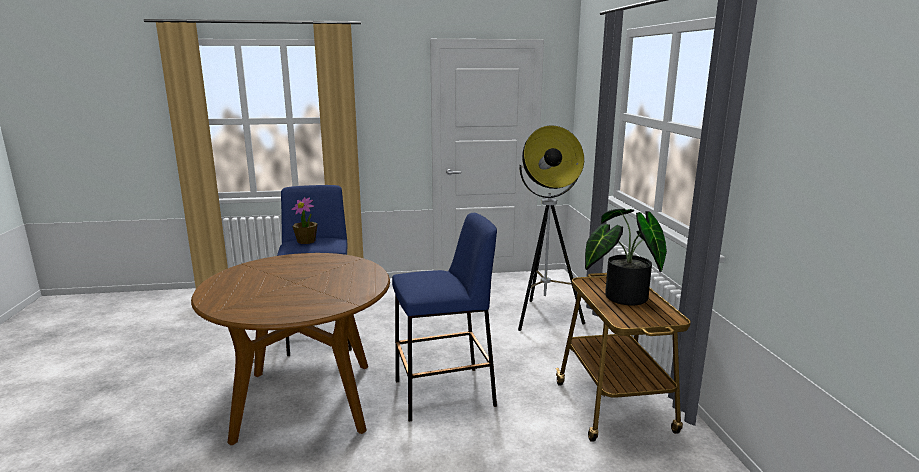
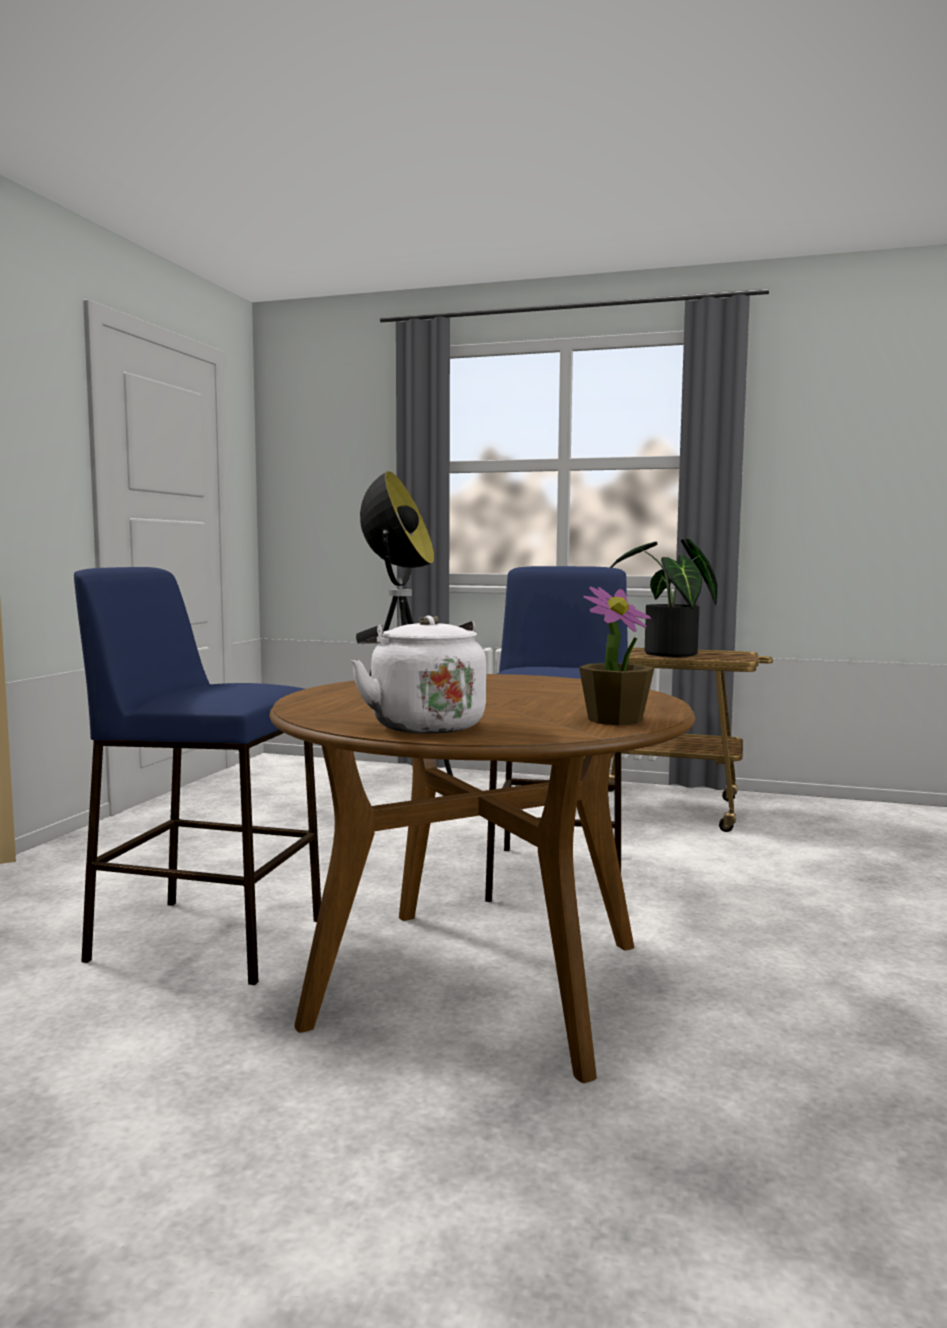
camera: 65 degrees left, 10 degrees down
(228, 284) = (423, 725): none -> white kettle
(306, 241) = (209, 688): potted plant -> potted plant (615, 720)

